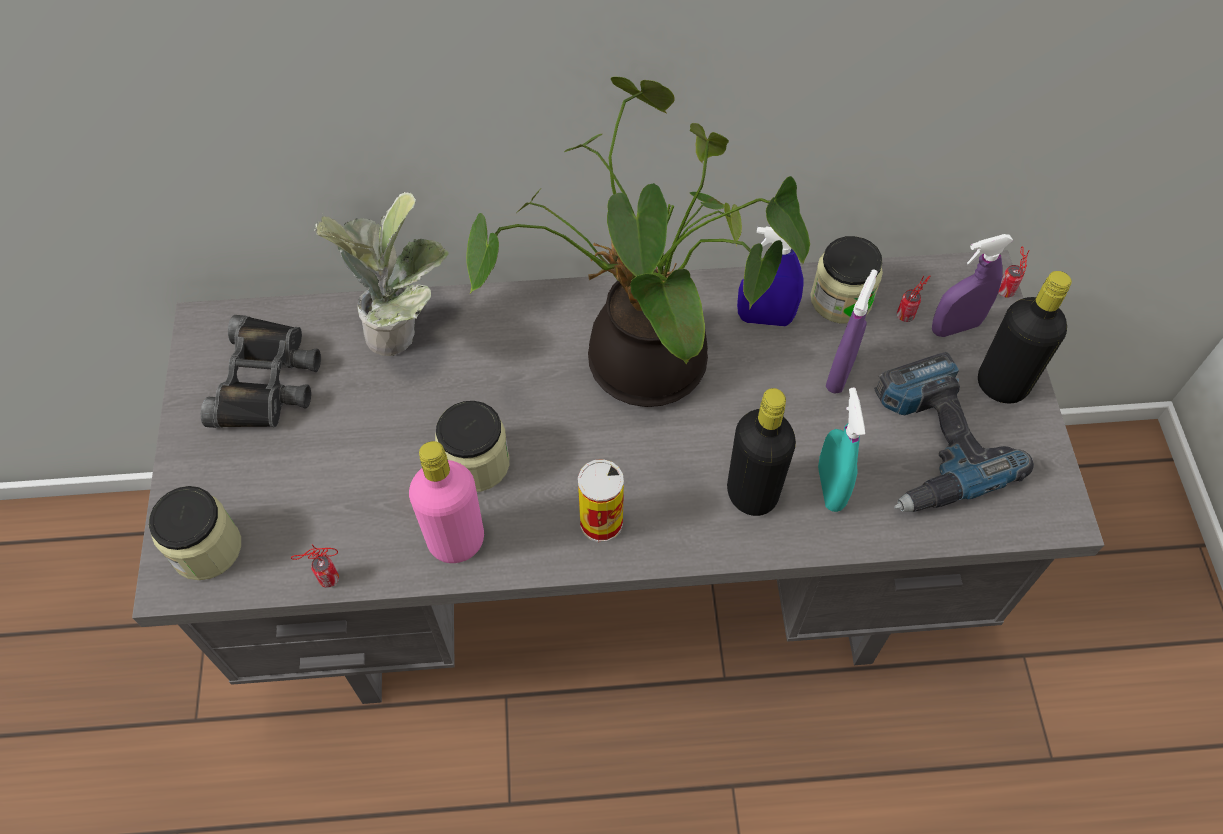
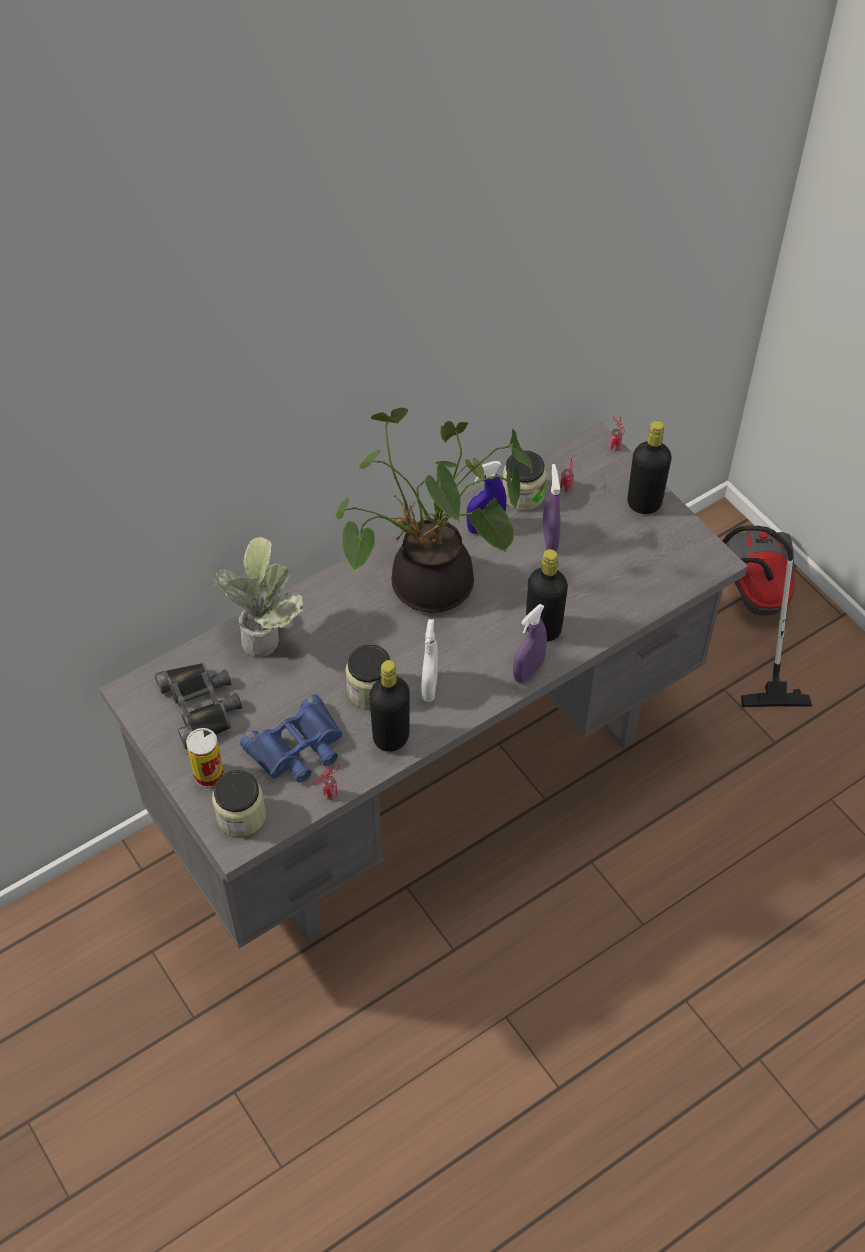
camera: 30 degrees left, 5 degrees down
(336, 494) = (298, 748): none -> blue binoculars
(456, 541) = (391, 737): pink bottle -> black bottle
(551, 498) = (429, 687): none -> white spray bottle
(601, 522) = (468, 686): can -> can (209, 775)
(830, 487) = (584, 605): turquoise spray bottle -> none
(929, 443) = (624, 555): power drill -> none
(955, 327) = (598, 481): purple spray bottle -> purple spray bottle (528, 670)
(1118, 575) = (753, 610): none -> vacuum cleaner

